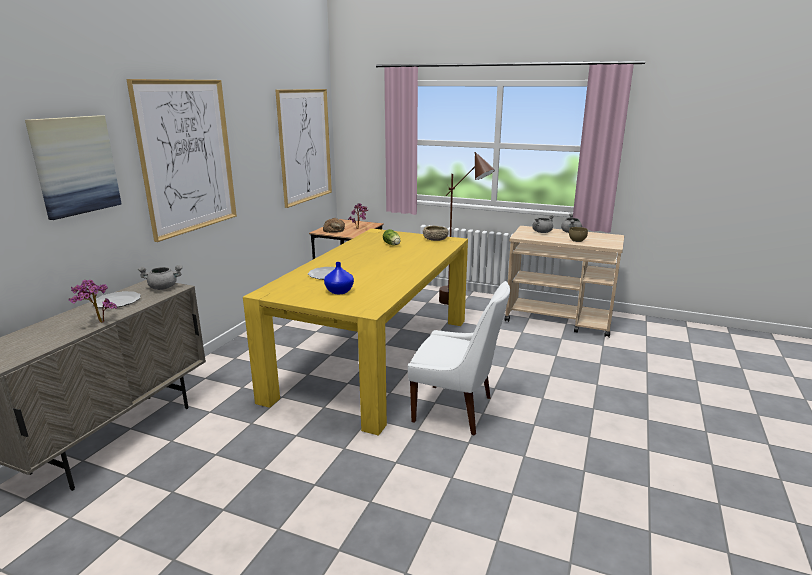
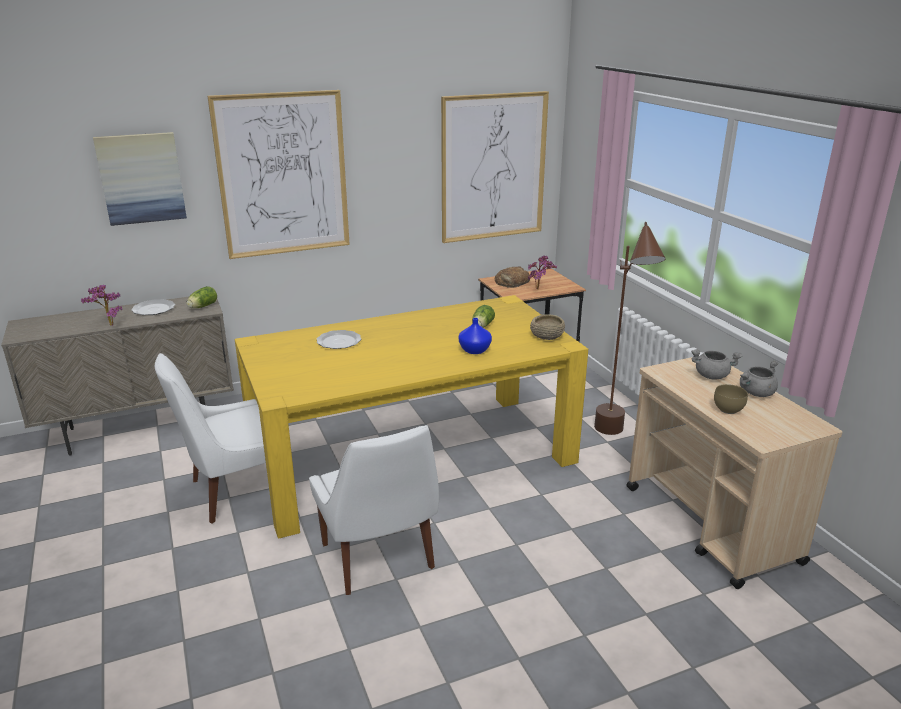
camera: 45 degrees right, 5 degrees up
(163, 288) = (202, 307): grey cooking pot -> lettuce
(293, 431) = (233, 492): none -> white chair
(338, 291) = (305, 365): blue vase -> blue vase (474, 350)

